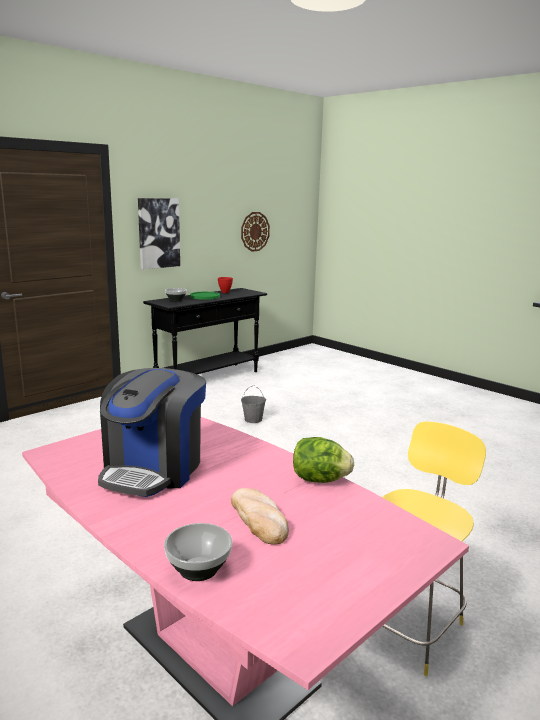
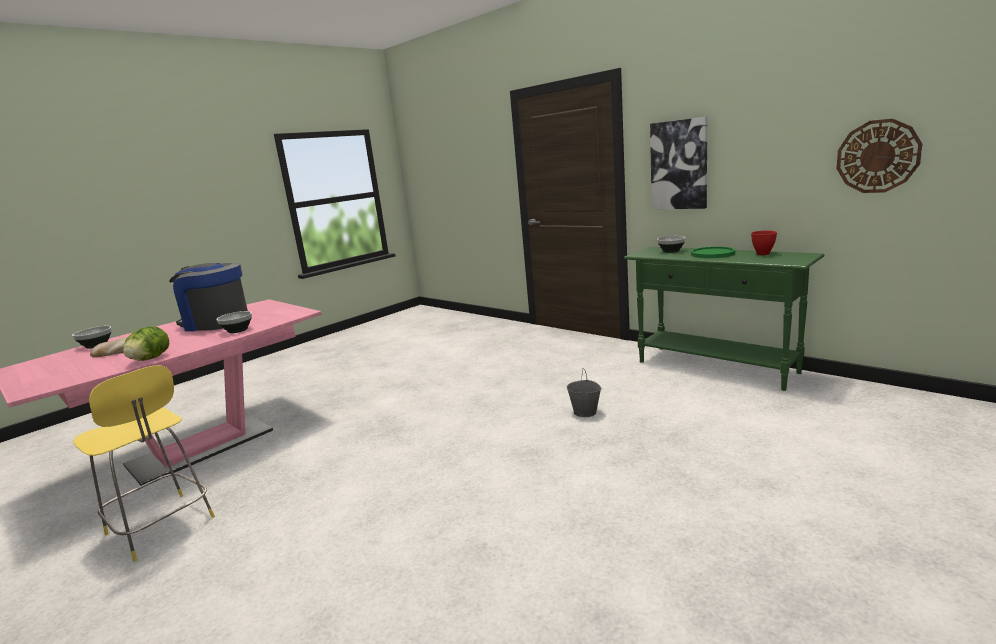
camera: 90 degrees right, 0 degrees up
(208, 378) = (716, 367): black console table -> green console table
(222, 444) = (237, 330): none -> bowl

